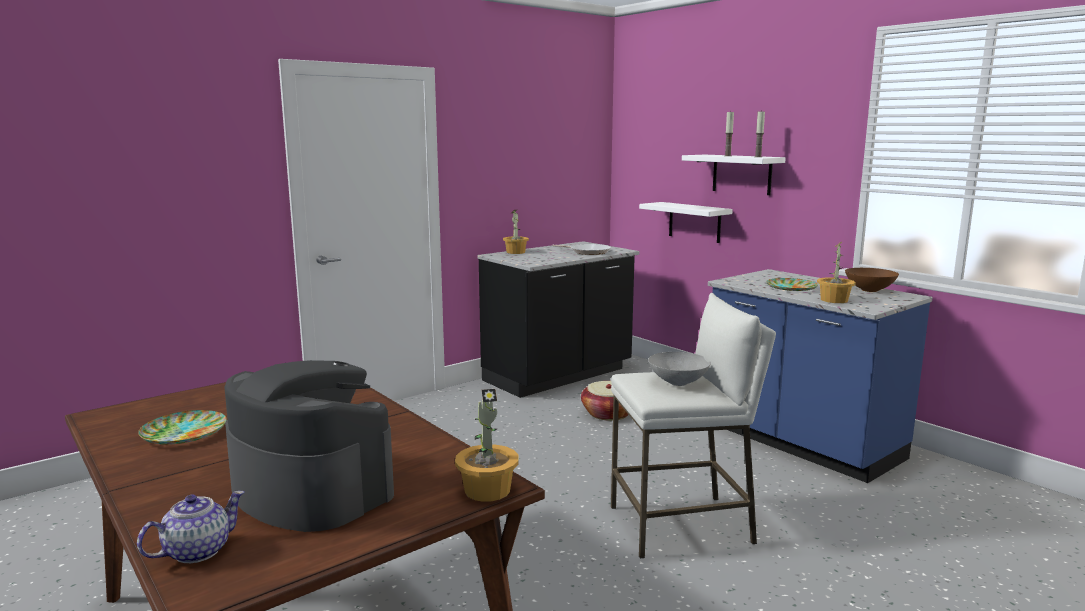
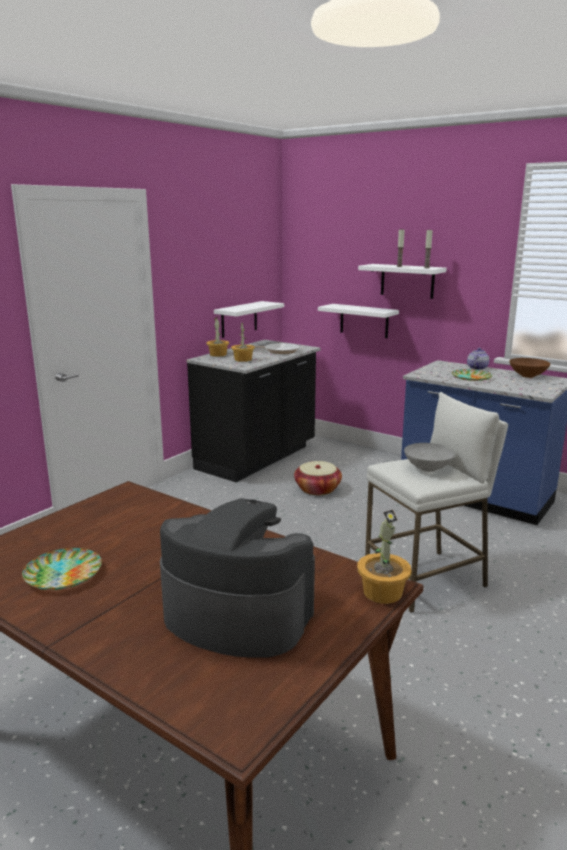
camera: 15 degrees left, 5 degrees up
(196, 551) = (191, 694): teapot -> teapot (477, 368)
(550, 215) = (239, 319): none -> white shelf
(834, 300) = (512, 387): potted plant -> potted plant (243, 359)

